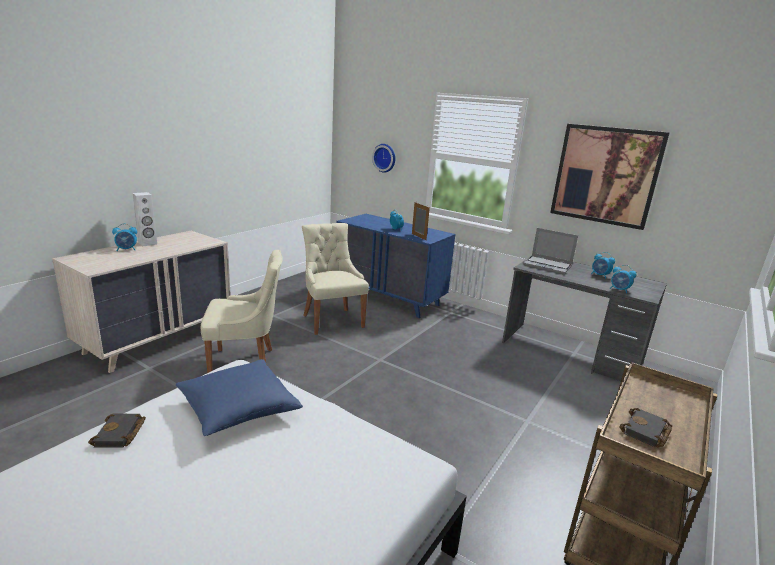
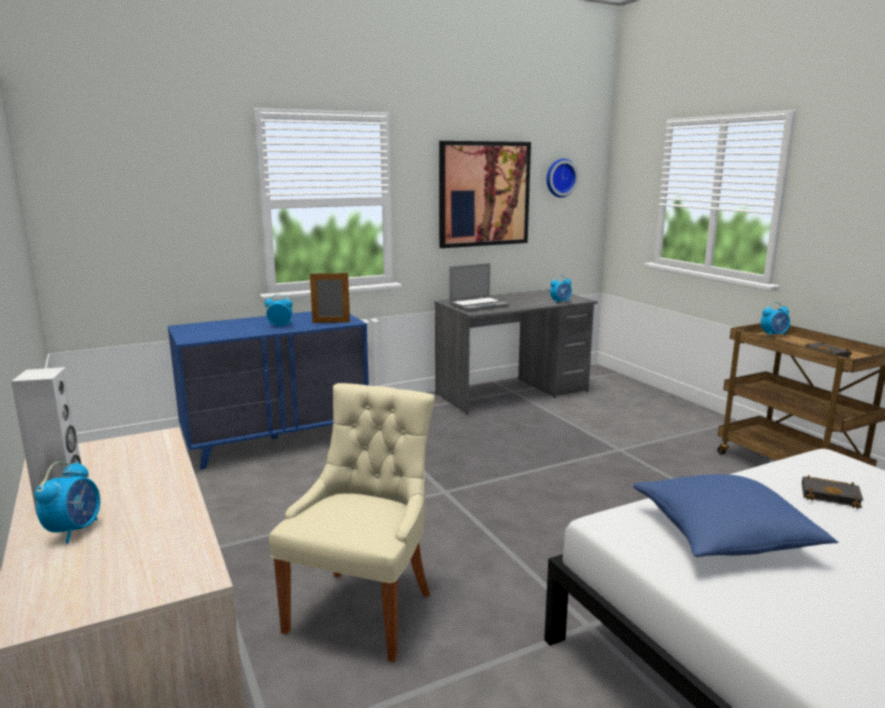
camera: 60 degrees left, 5 degrees down
(120, 434) = (796, 638): black book -> black book (831, 495)
(332, 320) = (293, 499): beige chair -> none
(385, 158) = (171, 223): wall clock -> wall clock (560, 178)
(600, 275) = (520, 298): alarm clock -> alarm clock (774, 335)

